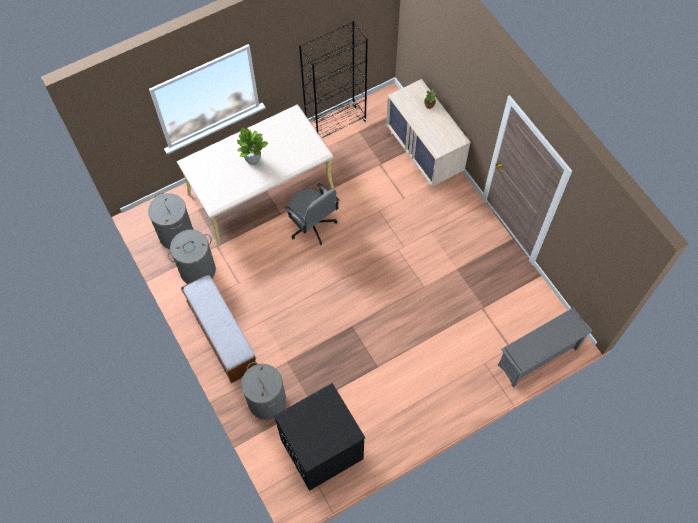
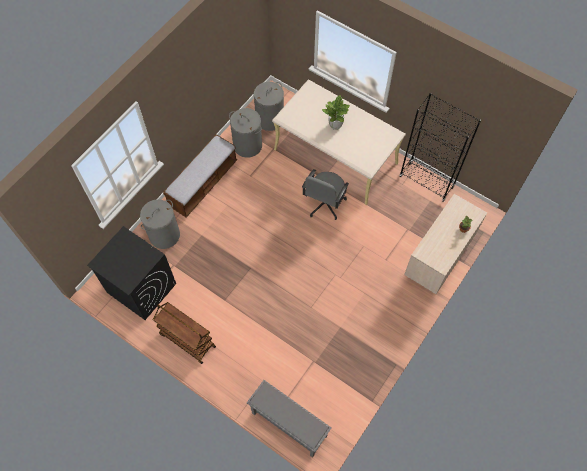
camera: 65 degrees right, 0 degrees up
(406, 422) = (187, 340): none -> brown cart

